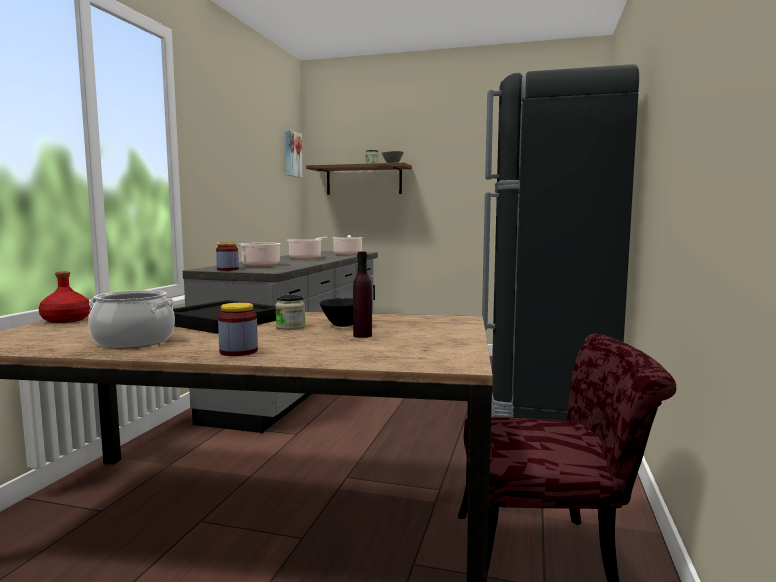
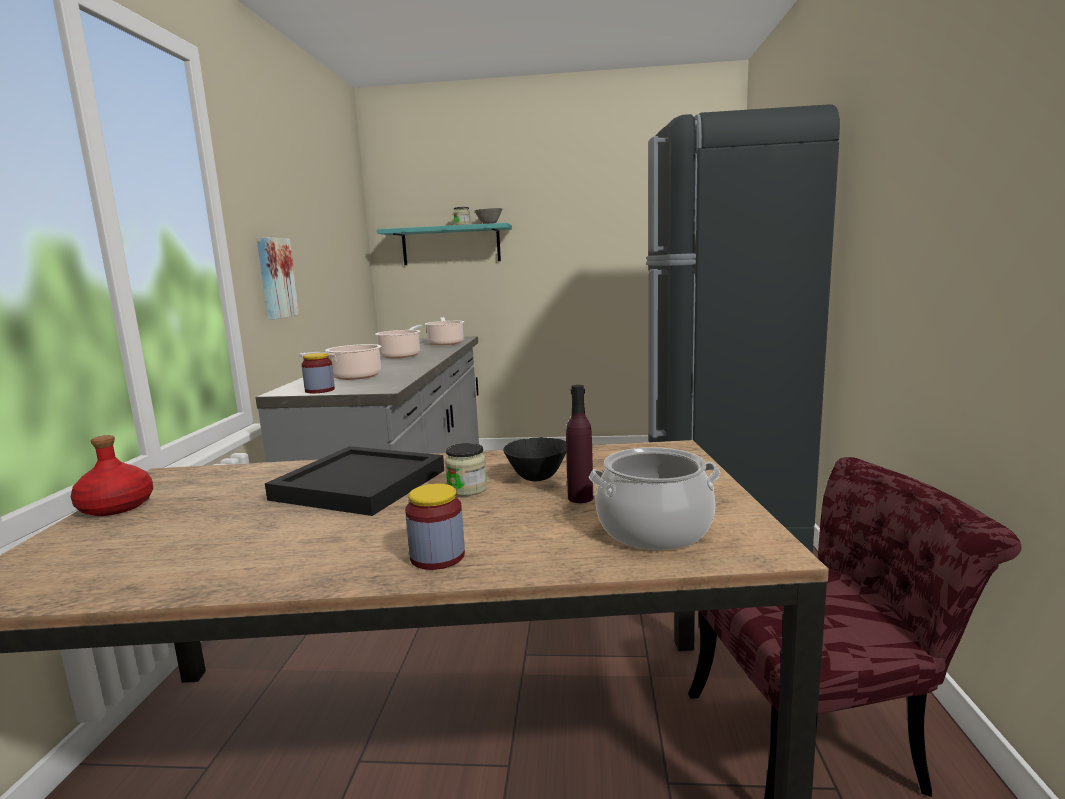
camera: 10 degrees left, 5 degrees up
(134, 341) = (259, 549): cooking pot -> cooking pot (654, 529)
(292, 154) = (356, 215): picture -> picture (275, 278)
(363, 180) = (451, 245): brown shelf -> turquoise shelf

